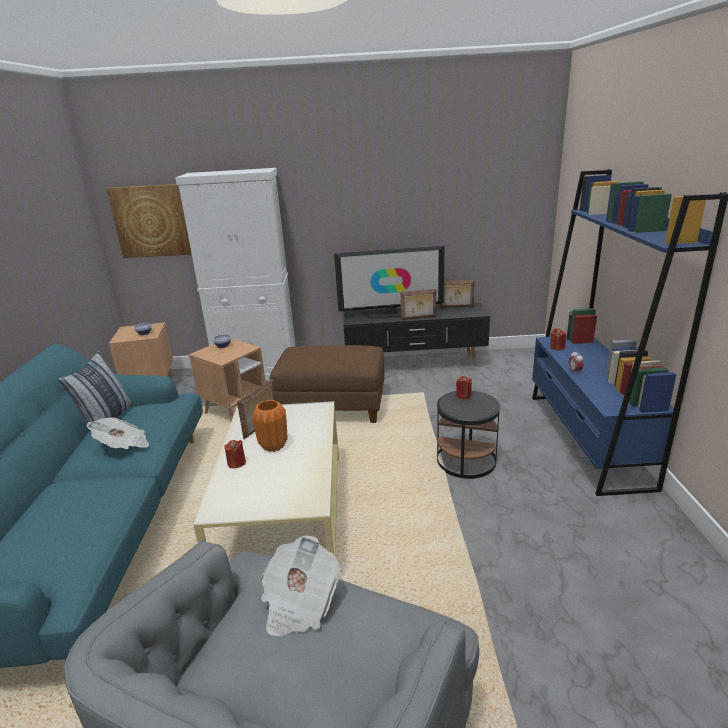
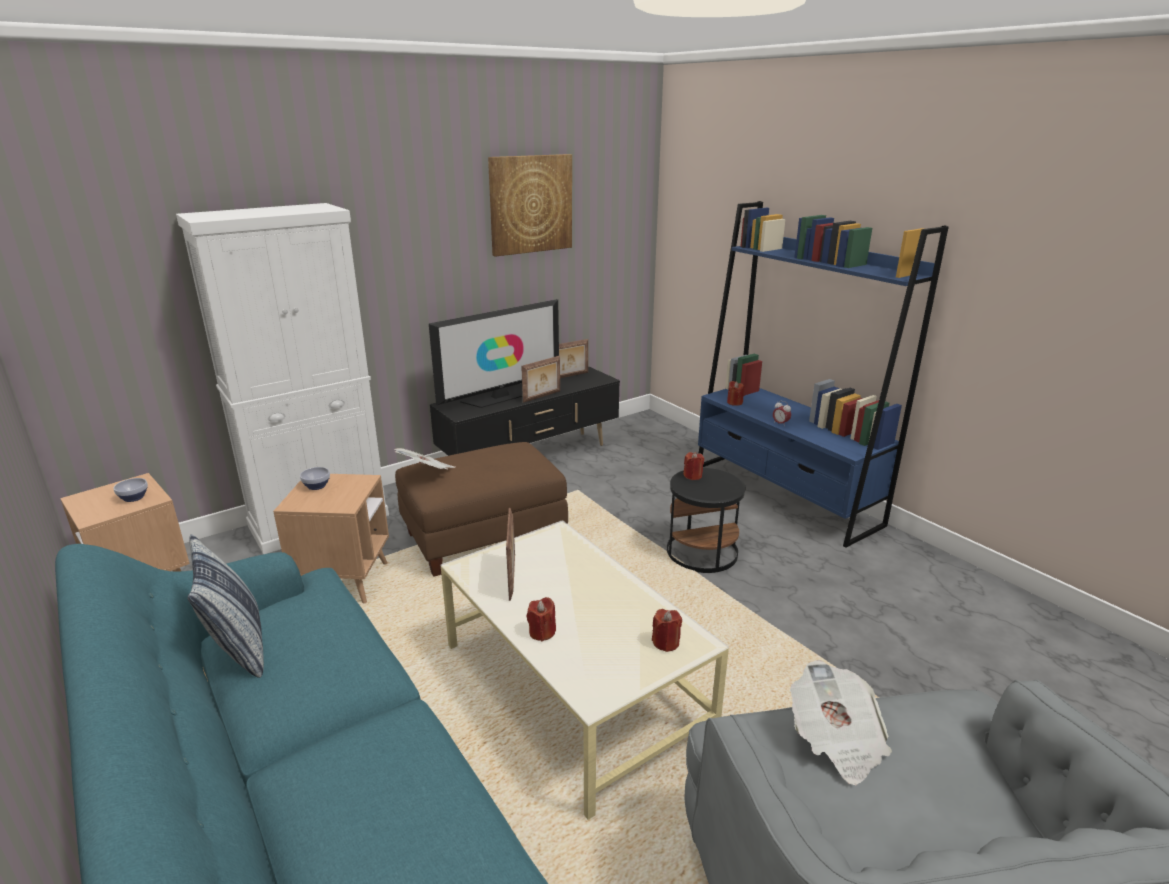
camera: 35 degrees left, 0 degrees up
(123, 446) = (328, 672): newspaper -> newspaper (426, 473)
(151, 221) = (103, 300): picture -> picture (530, 204)
(273, 446) = (561, 596): orange vase -> none
(294, 496) = (666, 642): none -> red candle

